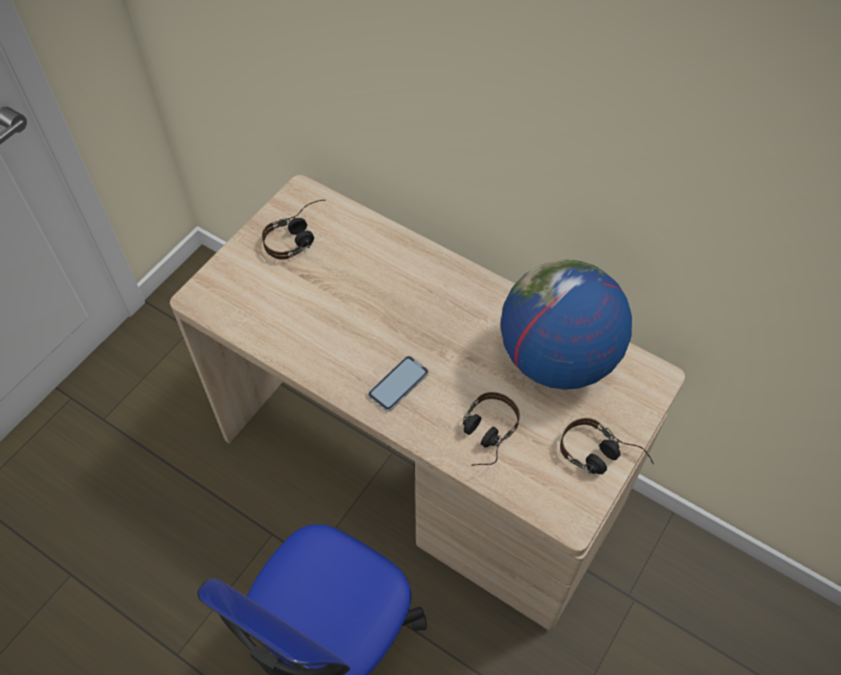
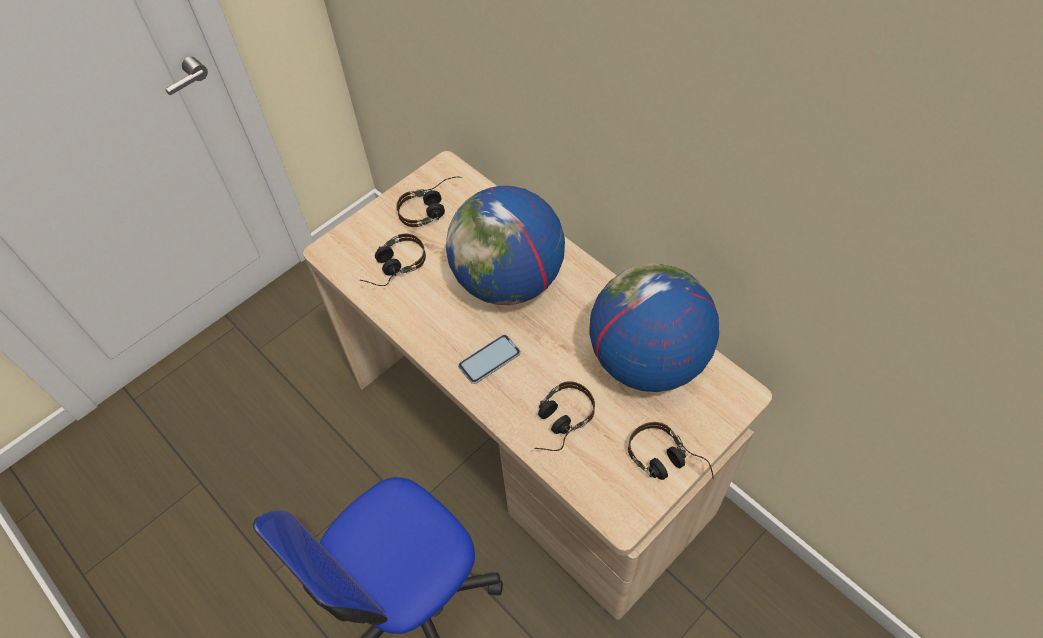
camera: 15 degrees right, 0 degrees up
(271, 305) = (392, 268): none -> headphones
(397, 301) = (508, 281): none -> globe

